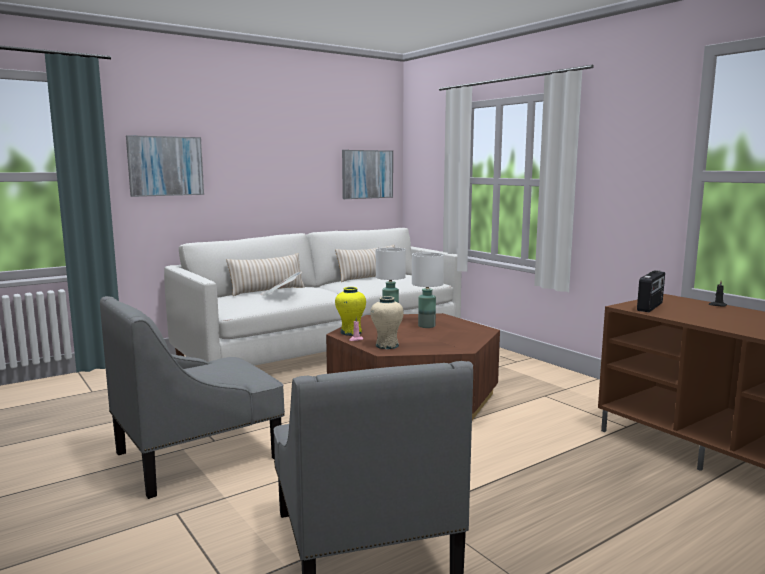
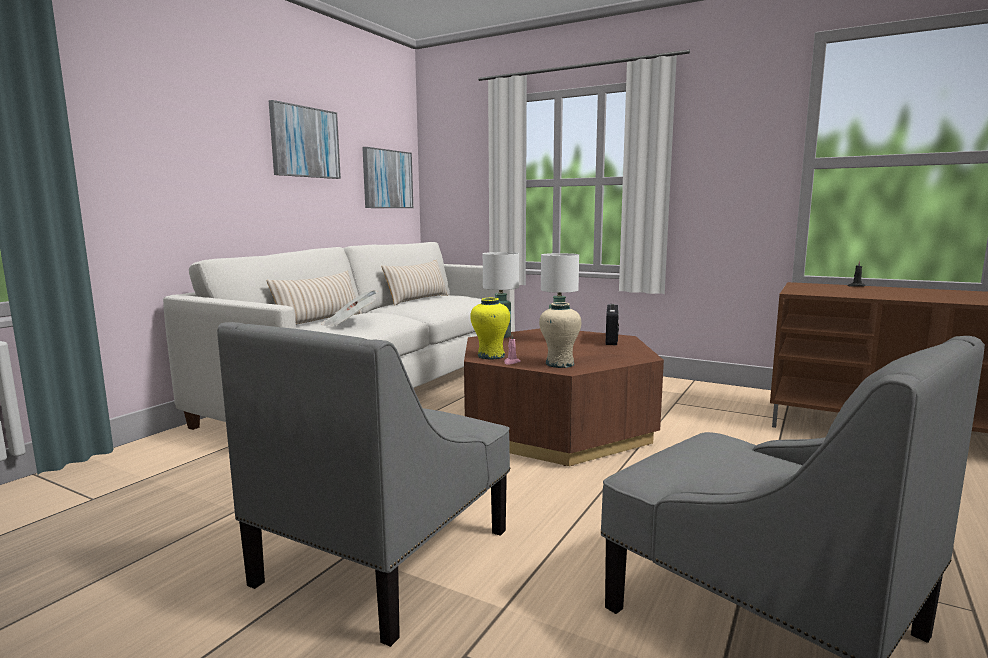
camera: 25 degrees left, 0 degrees up
(165, 166) = (154, 148): picture -> picture (305, 142)
(650, 307) = (815, 291): radio -> radio (612, 339)

